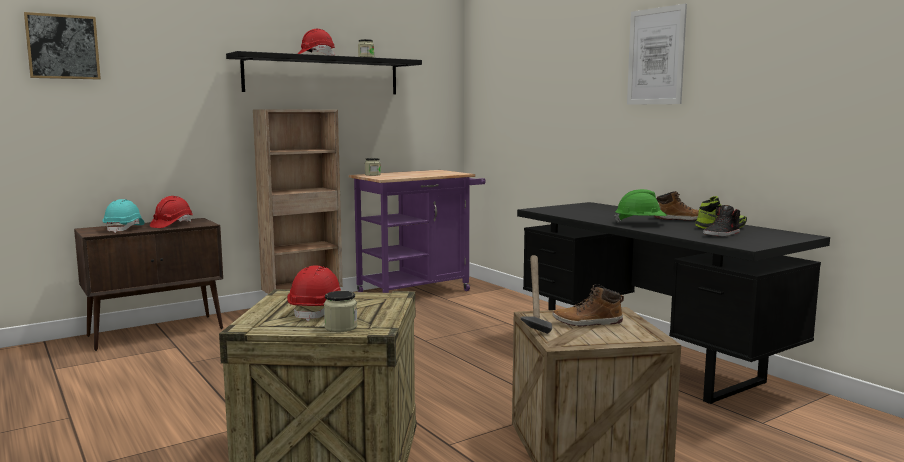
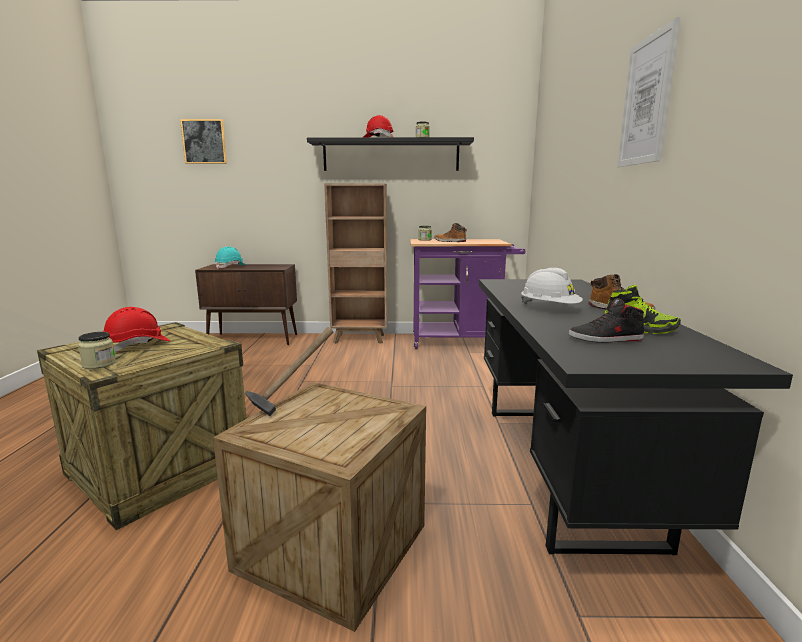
camera: 35 degrees right, 5 degrees up
(171, 225) = (260, 267): red hard hat -> none
(587, 322) = (335, 414): boot -> boot (449, 241)
(640, 223) = (549, 308): green hard hat -> white hard hat

